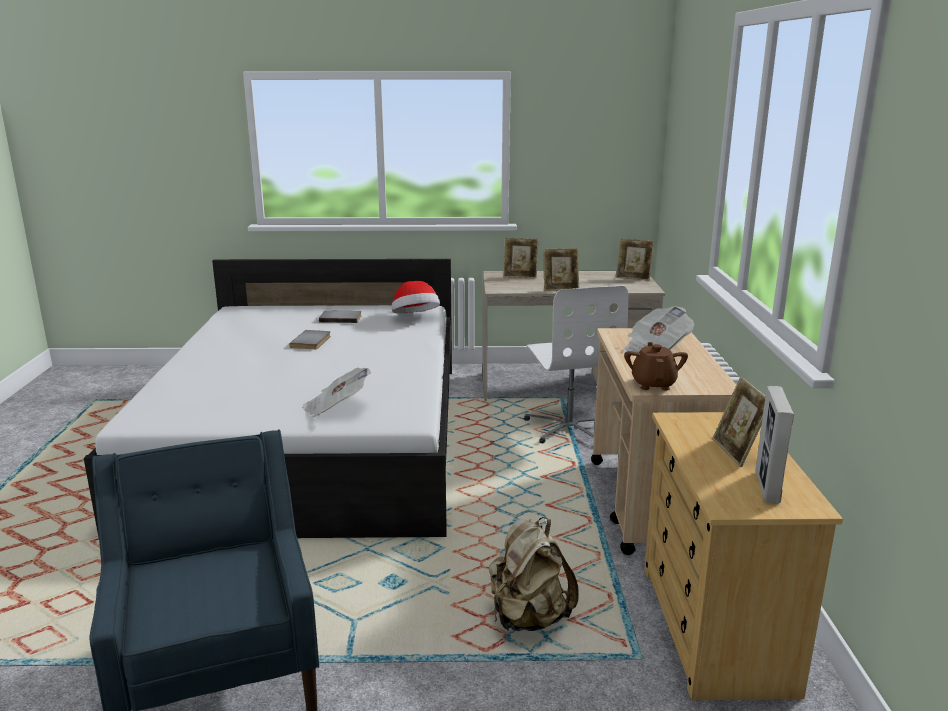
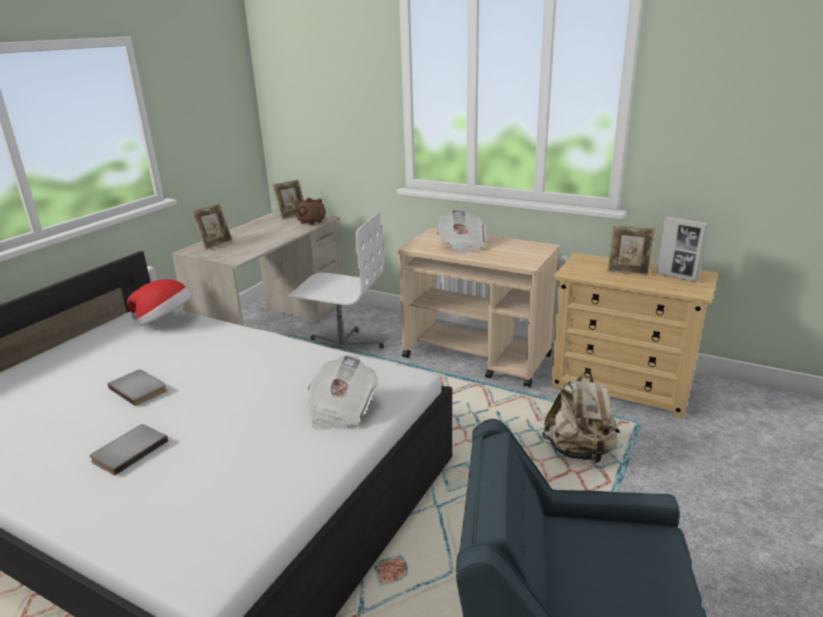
camera: 60 degrees left, 5 degrees up
(341, 318) = (93, 358): grey book -> grey book (128, 450)
(560, 289) = (275, 240): picture frame -> none
(653, 384) = (523, 260): brown teapot -> brown teapot (311, 222)

